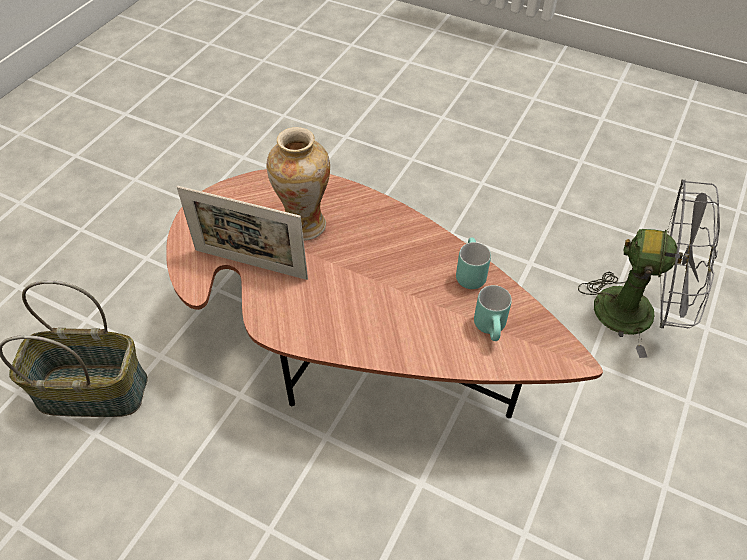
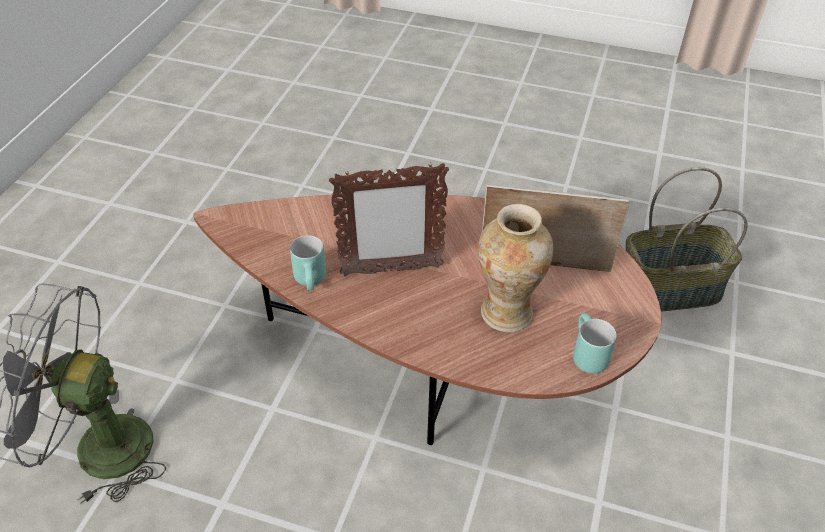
camera: 170 degrees right, 5 degrees down
(394, 275) = (390, 270): none -> picture frame
(492, 329) = (289, 233): turquoise mug -> turquoise mug (584, 354)

